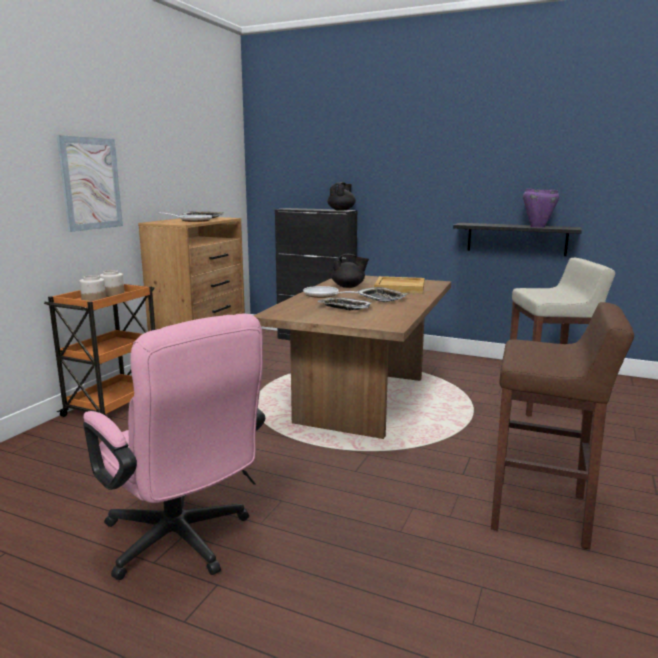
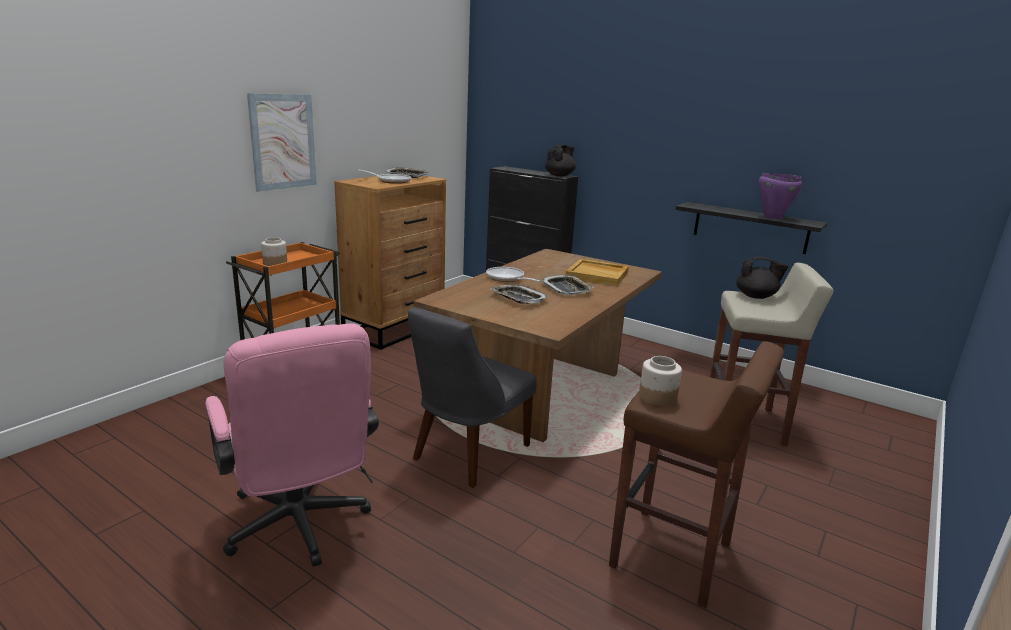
camera: 10 degrees right, 5 degrees up
(112, 294) = (297, 256): jar -> jar (657, 398)
(319, 457) = (467, 454): none -> grey chair
(348, 286) = (542, 268): black teapot -> black teapot (756, 296)

